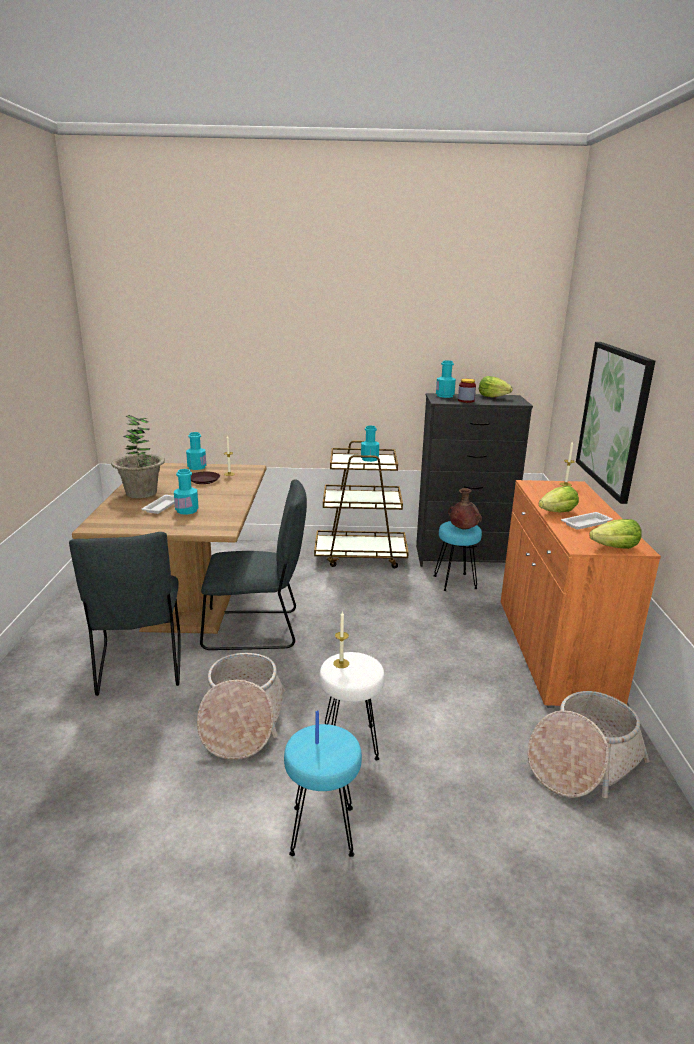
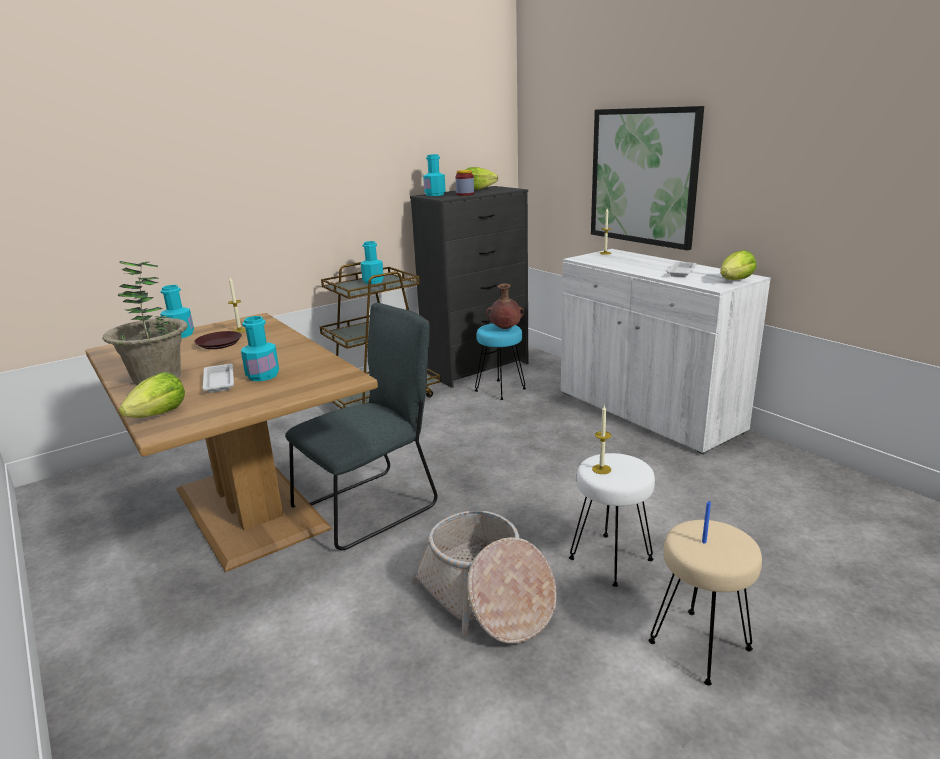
camera: 35 degrees left, 0 degrees up
(140, 668) = (286, 608): grey chair -> none
(322, 831) = (700, 647): turquoise stool -> beige stool
(554, 650) = (647, 412): orange cabinet -> white cabinet
(557, 512) = (646, 271): lettuce -> lettuce (159, 415)
(582, 763) = (778, 481): basket -> none

